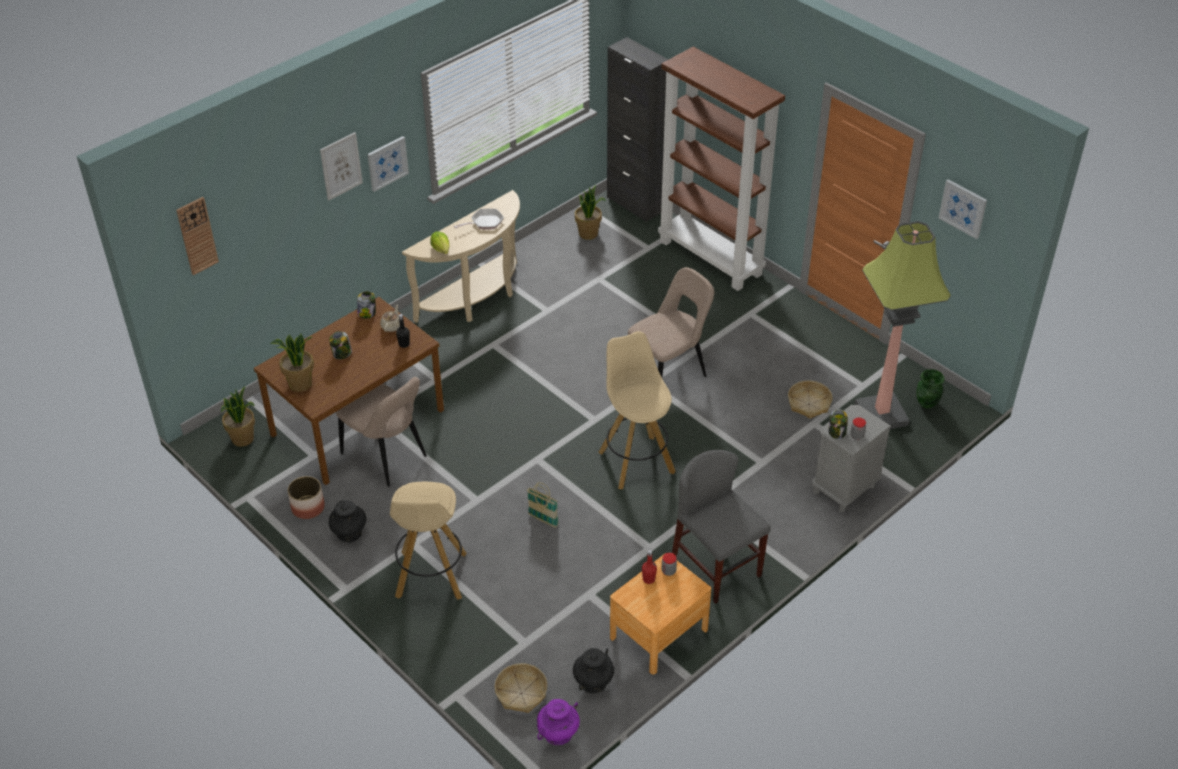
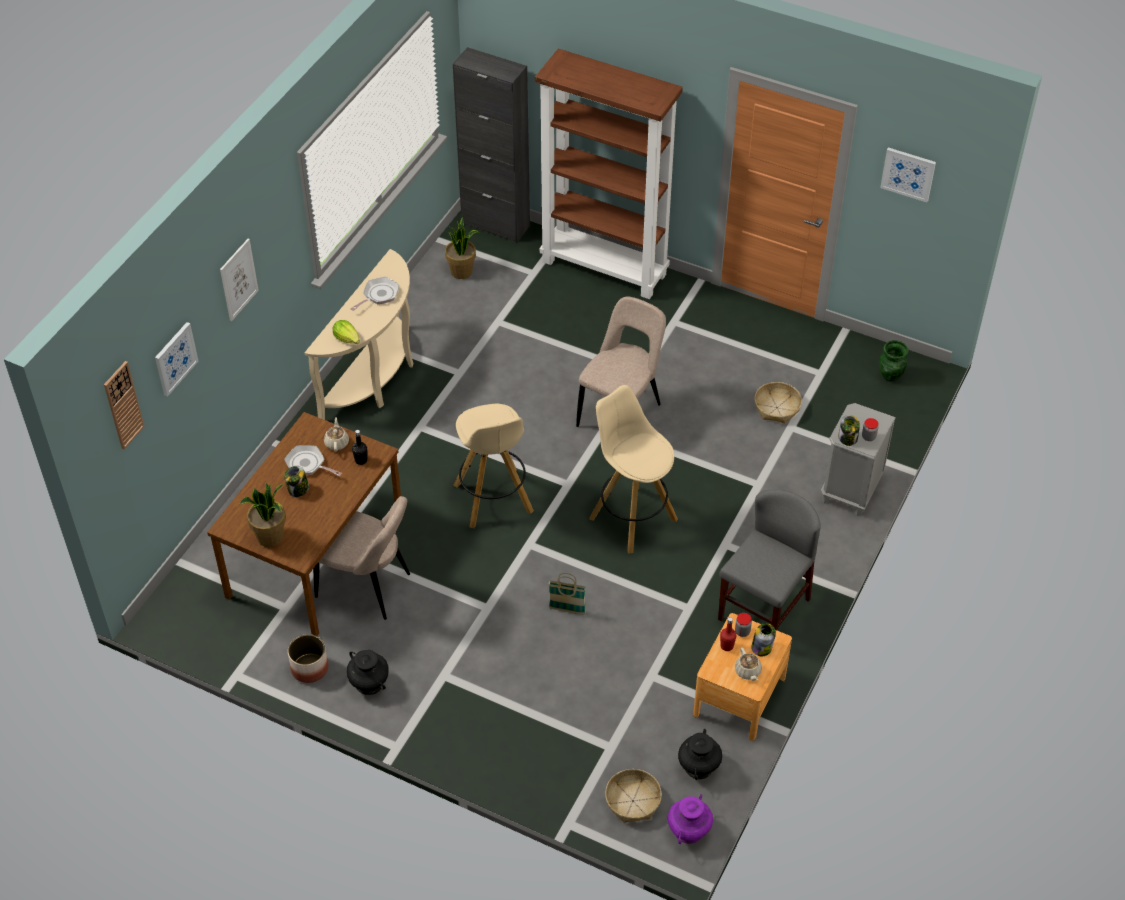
camera: 20 degrees left, 5 degrees up
(243, 439) = (196, 611): potted plant -> none
(360, 337) = (308, 464): none -> frying pan
(367, 313) = (301, 434): jar -> jar (762, 647)
(387, 163) = (276, 260): picture -> picture (175, 358)
(431, 576) = (480, 705): beige stool -> beige stool (494, 500)
(657, 605) = (748, 671): none -> beige teapot
(716, 567) = (764, 609): grey chair -> grey chair turned 90 degrees clockwise
(882, 415) = (853, 400): floor lamp -> none

